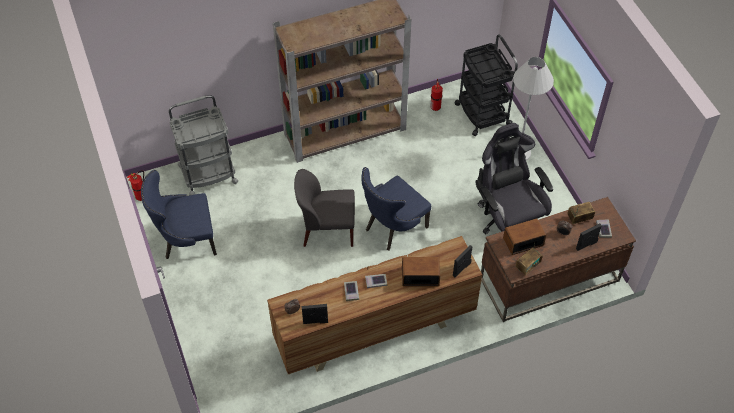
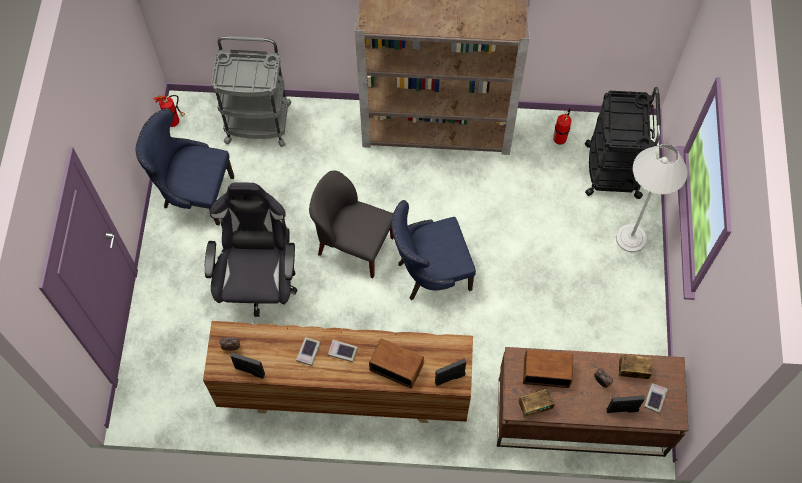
camera: 25 degrees right, 10 degrees up
(507, 220) = (570, 320): black office chair -> black office chair (260, 285)

